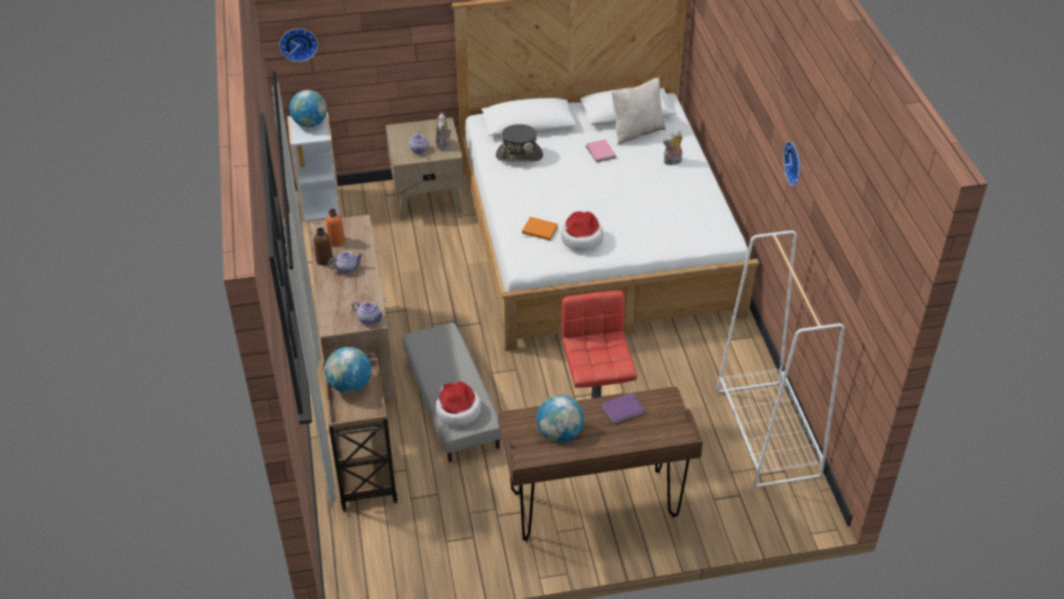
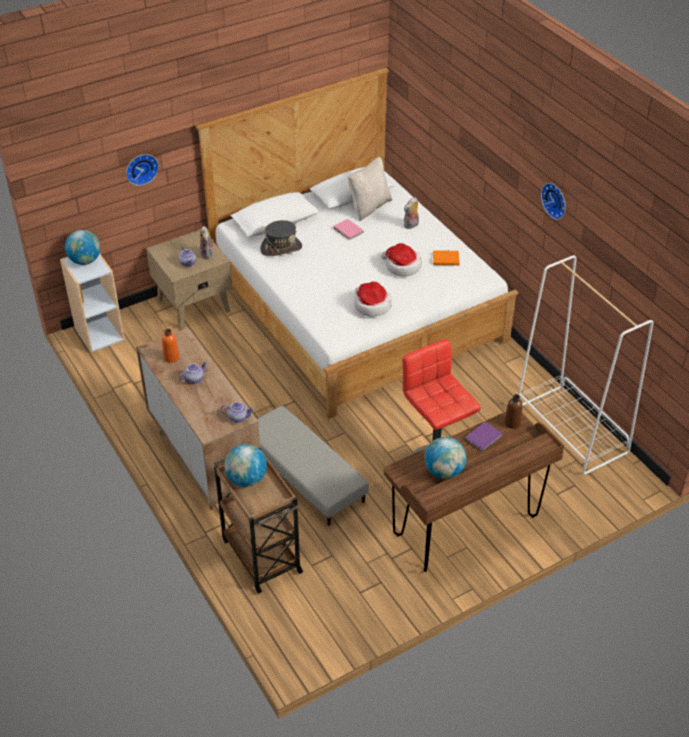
camera: 20 degrees left, 0 degrees up
(298, 43) = (65, 189): wall clock -> wall clock (141, 168)
(324, 260) = (169, 376): brown bottle -> brown bottle (512, 423)
(457, 410) = (324, 478): hat -> hat (402, 266)
(539, 229) = (333, 306): orange book -> orange book (445, 258)

